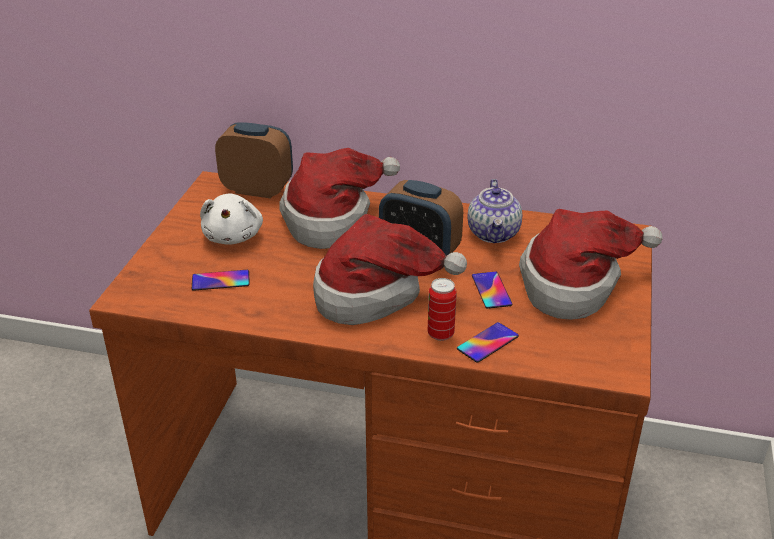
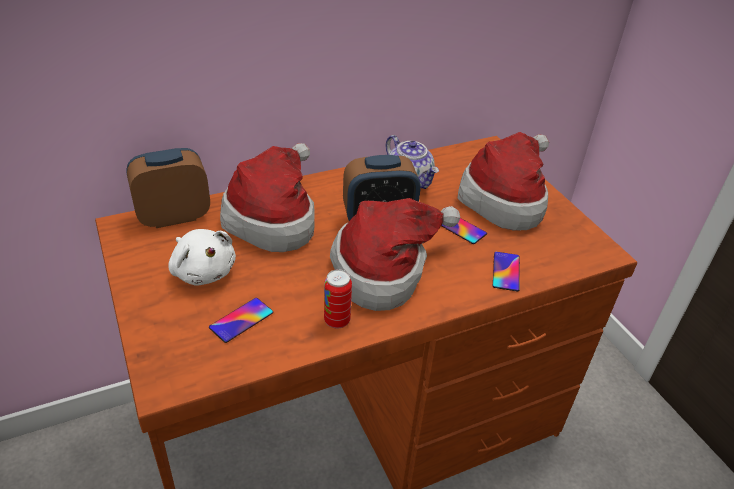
camera: 40 degrees left, 5 degrees up
(440, 334) = (468, 280): can -> can (337, 321)

